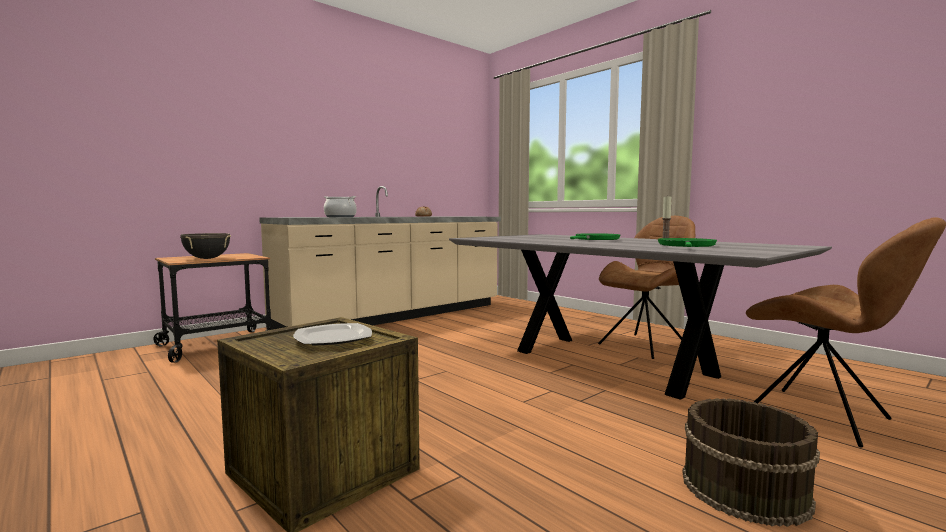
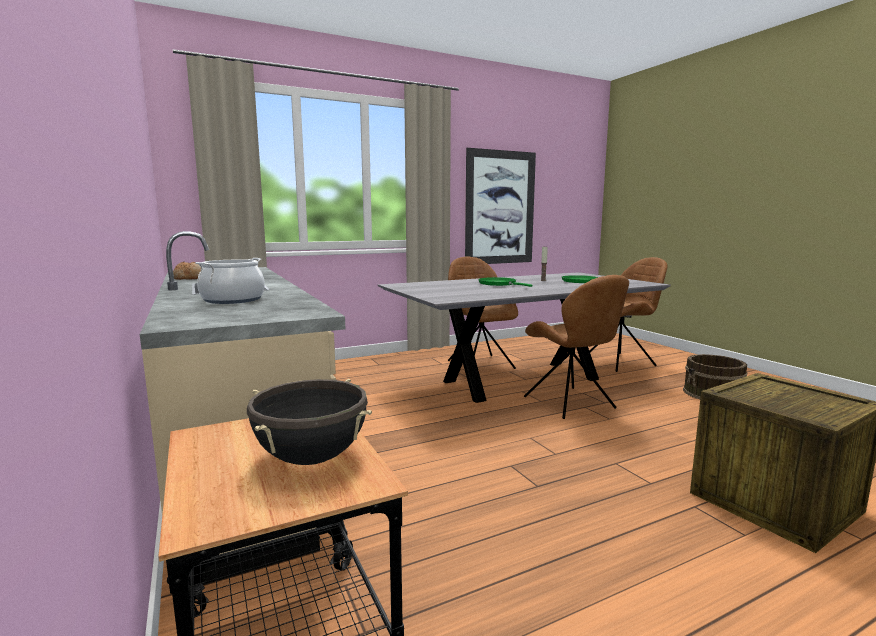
camera: 75 degrees left, 5 degrees up
(333, 337) = (785, 392): plate -> none
(555, 384) = (570, 404): none -> brown chair
(793, 150) = (500, 208): none -> picture

